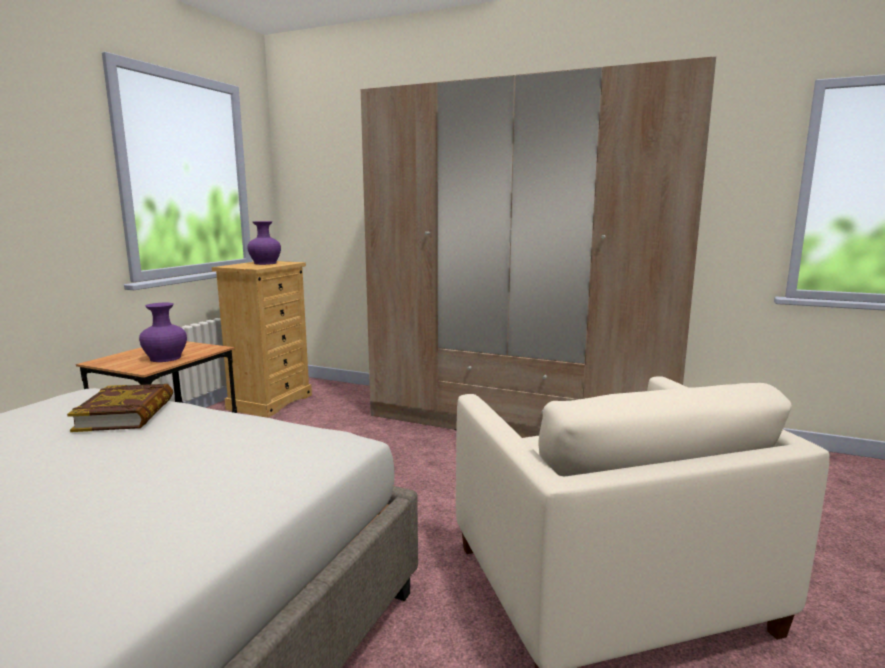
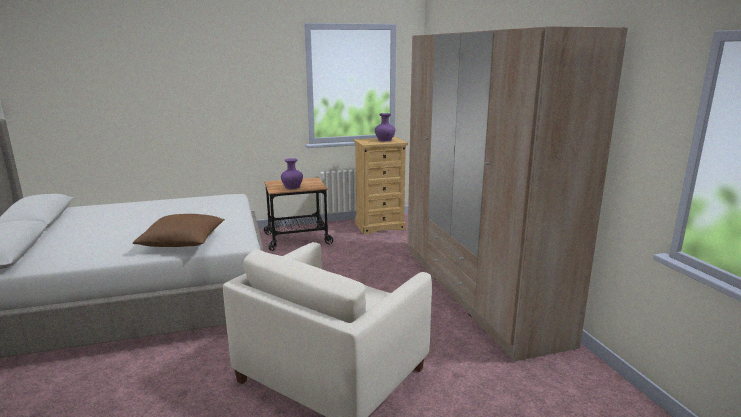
camera: 50 degrees right, 5 degrees up
(126, 414) = (221, 208): book -> none
(227, 487) = (183, 242): none -> brown pillow

